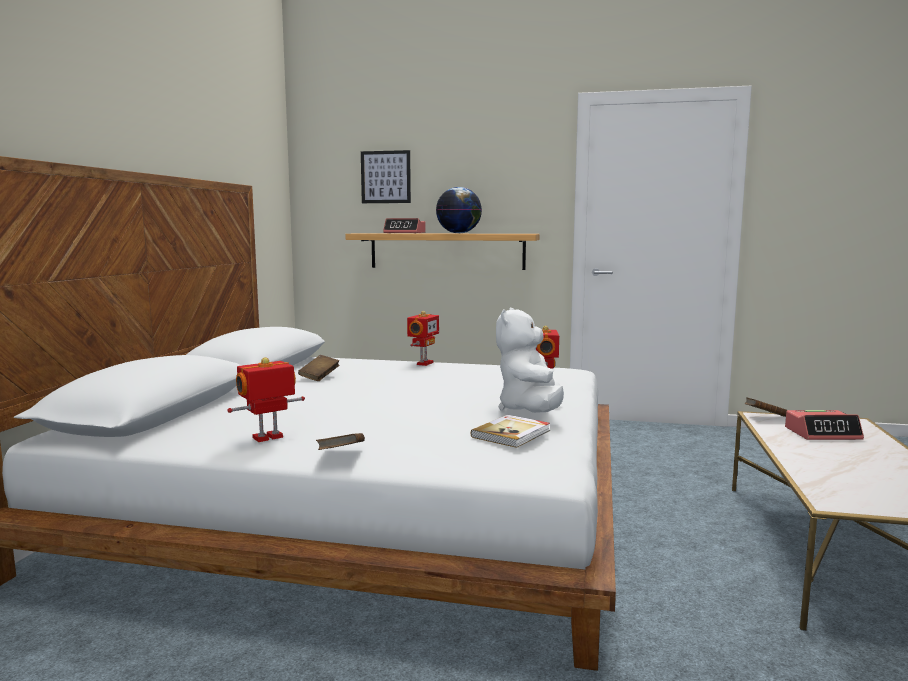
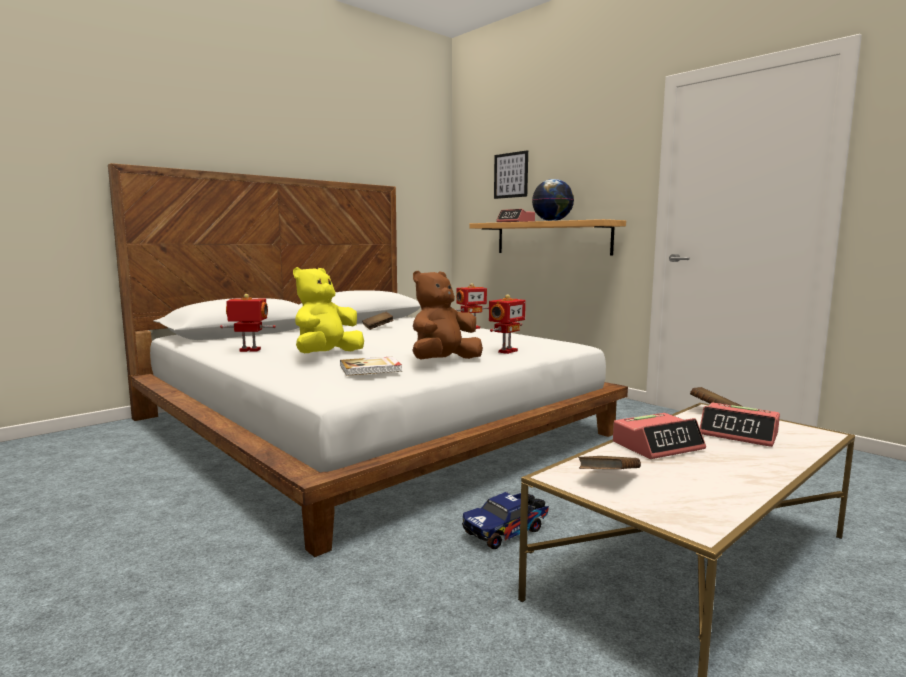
camera: 35 degrees right, 0 degrees up
(341, 455) = (252, 363): brown book -> brown book (608, 479)
(399, 426) = (327, 355): none -> yellow plush toy
(531, 411) = (443, 362): white plush toy -> brown plush toy
(689, 574) = (507, 531): none -> toy truck
(811, 457) = (657, 446): none -> alarm clock

